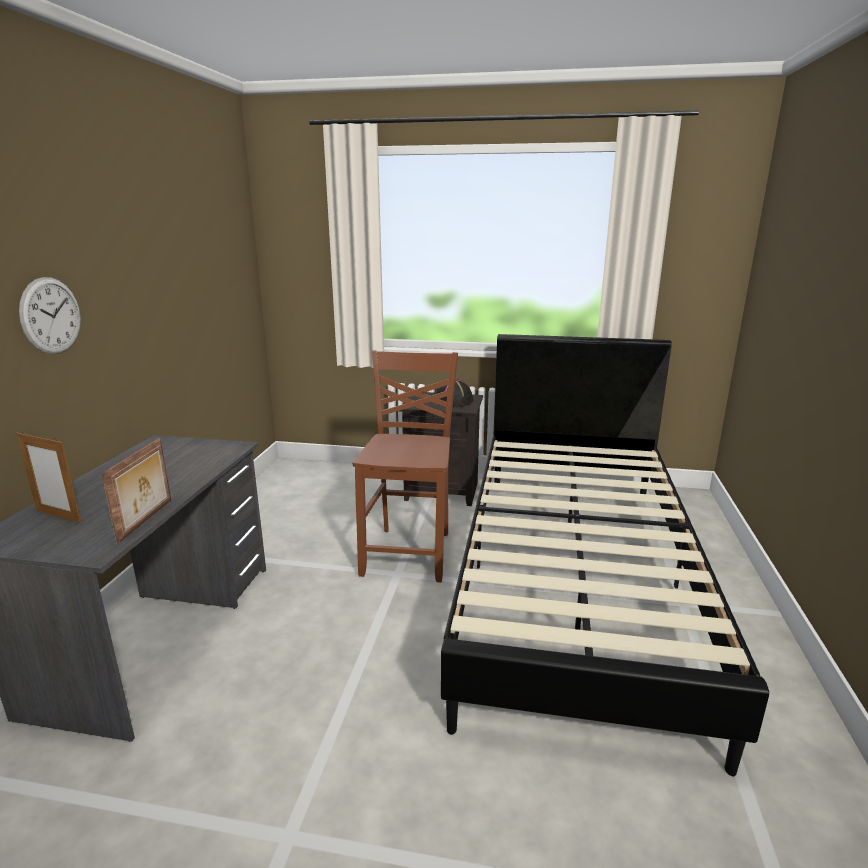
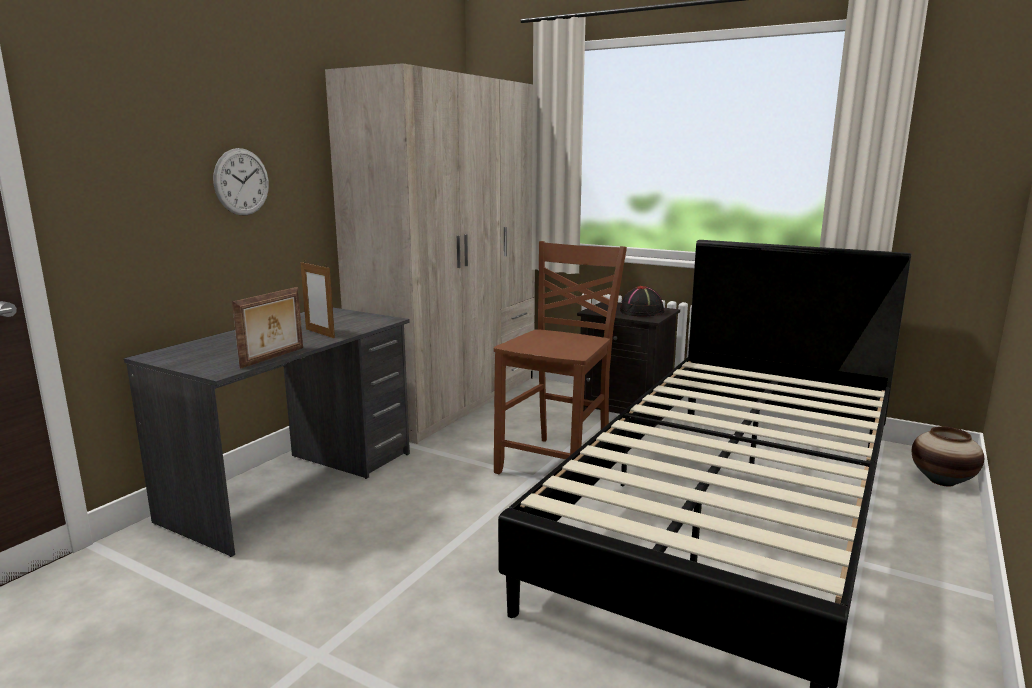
camera: 20 degrees right, 5 degrees down
(58, 516) = (211, 348): picture frame -> picture frame (320, 333)
(277, 500) = (451, 400): none -> beige wardrobe
(700, 515) = (942, 481): none -> vase

